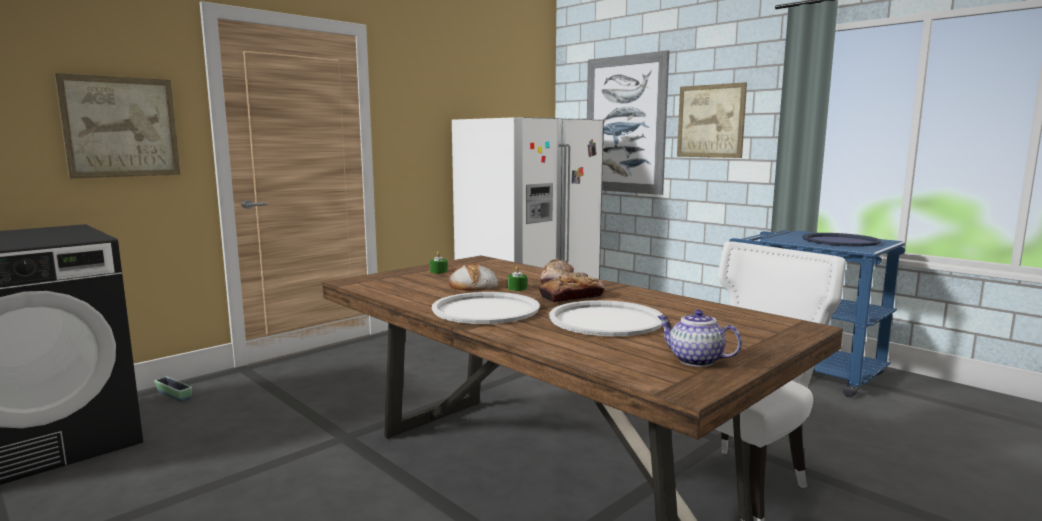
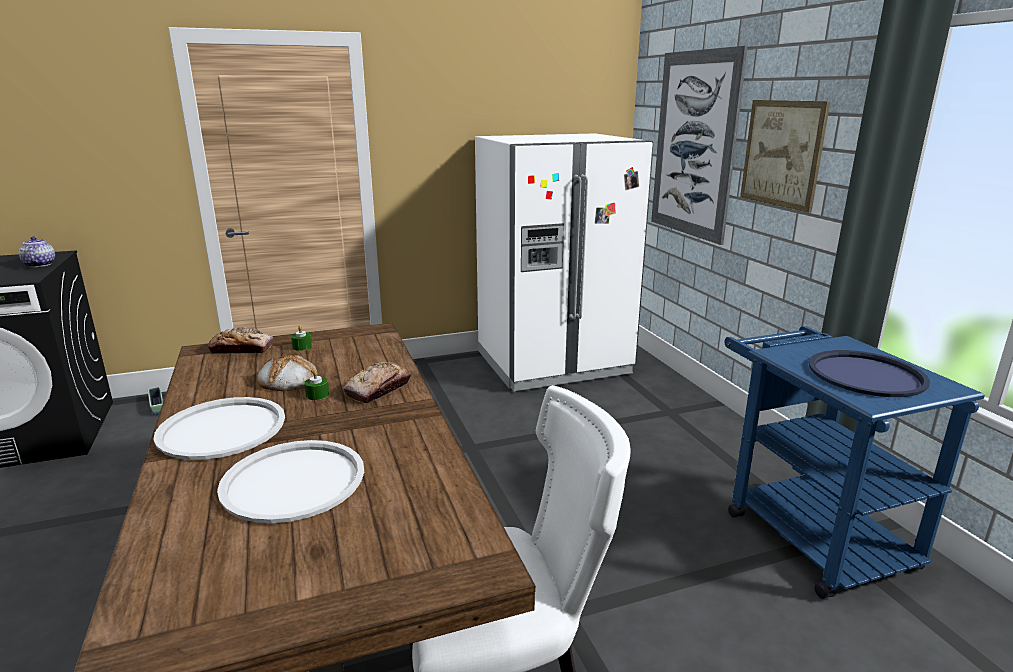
camera: 25 degrees right, 10 degrees up
(121, 127) = (101, 160): picture -> none
(571, 297) = (340, 424): bread -> bread (242, 349)
(694, 360) = (235, 597): teapot -> teapot (39, 264)

